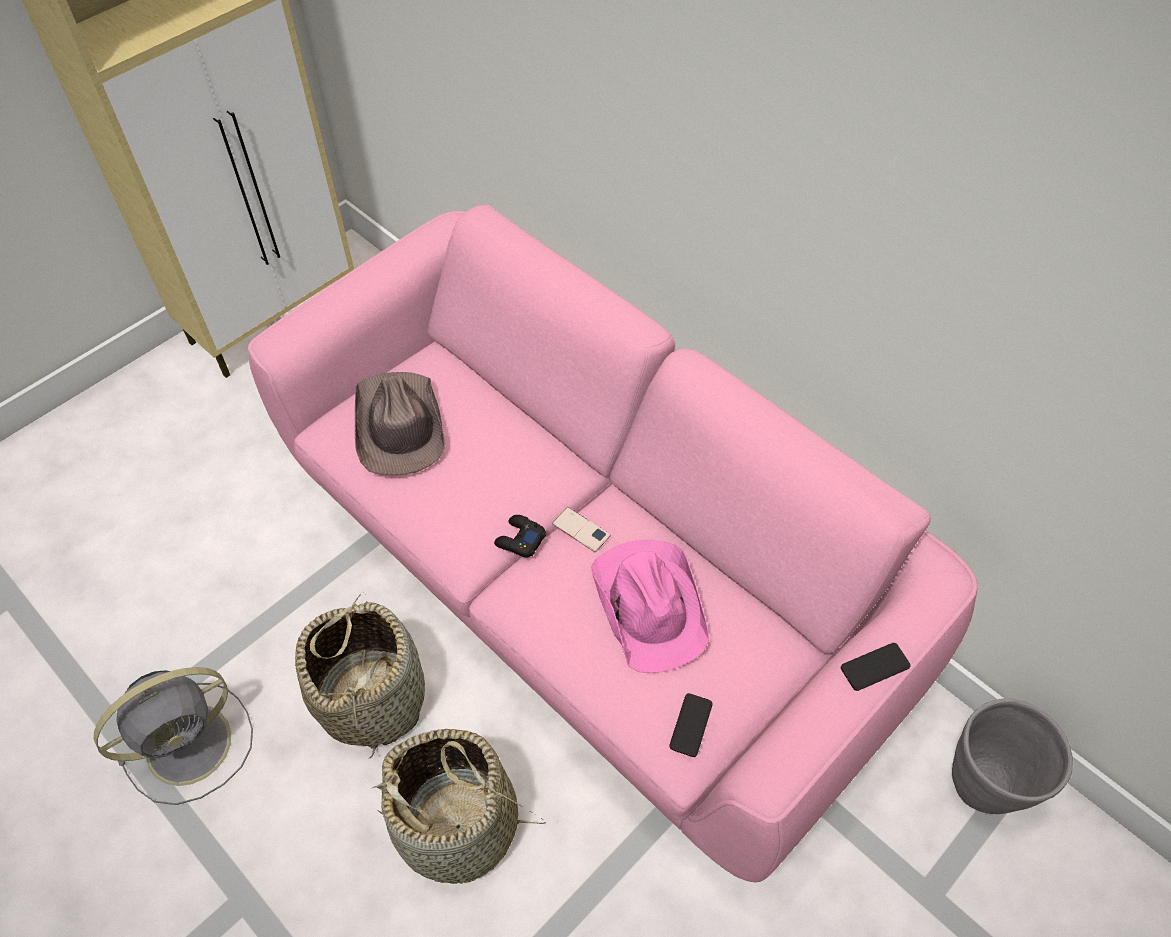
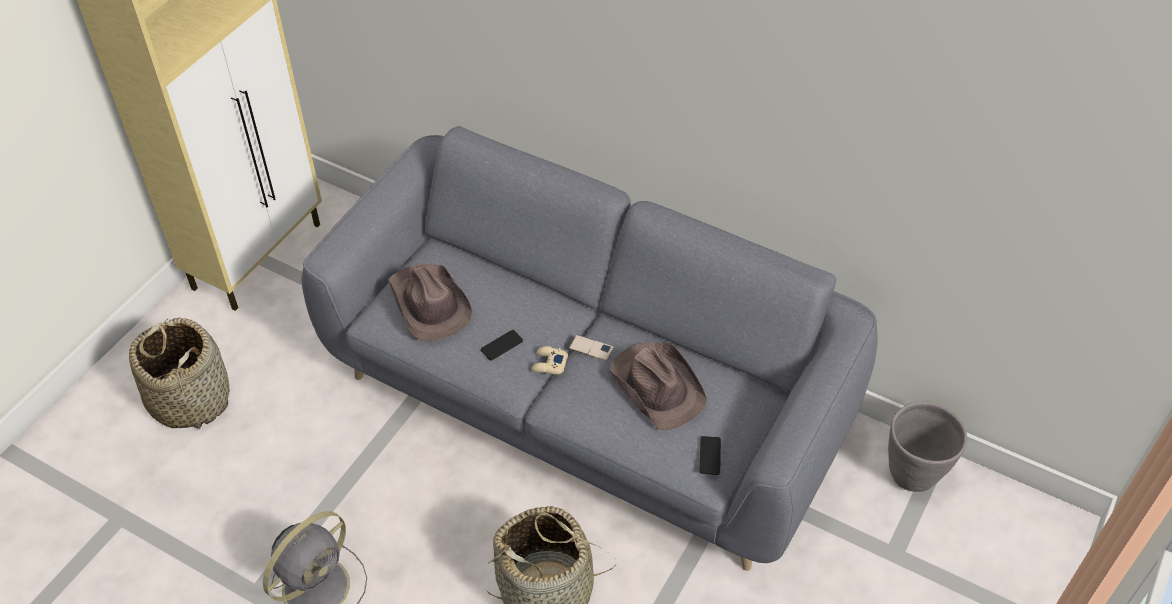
camera: 15 degrees left, 5 degrees down
(372, 697) = (449, 521): basket -> basket (190, 399)
(520, 540) = (549, 364): black game controller -> beige game controller
(585, 581) = (586, 402): pink sofa -> grey sofa
(650, 603) = (657, 385): pink hat -> brown hat
(875, 667) = (824, 381): phone -> phone (501, 345)

